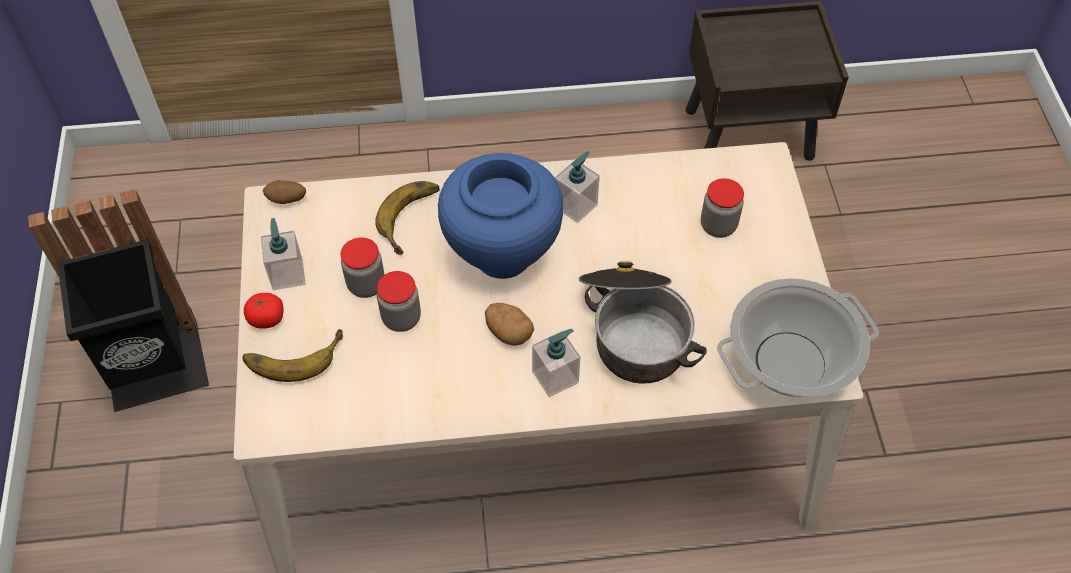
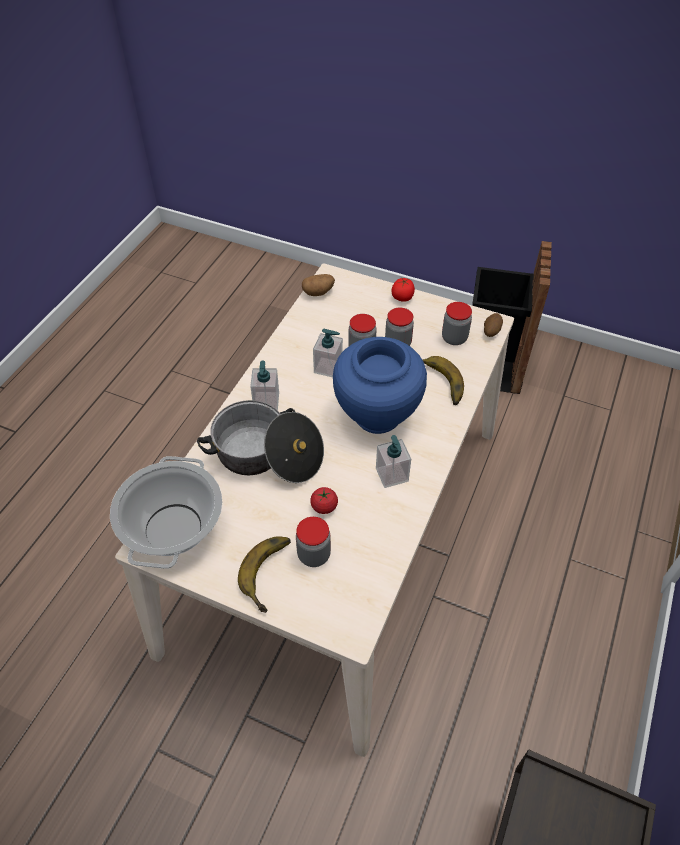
camera: 120 degrees right, 5 degrees down
(287, 274) = (429, 314): soap dispenser -> soap dispenser (328, 367)
(293, 353) = (370, 300): banana -> banana (272, 574)
(321, 231) = (454, 338): none -> jar
(509, 332) = (314, 393): potato -> potato (318, 292)
(658, 244) = (324, 506): none -> tomato

